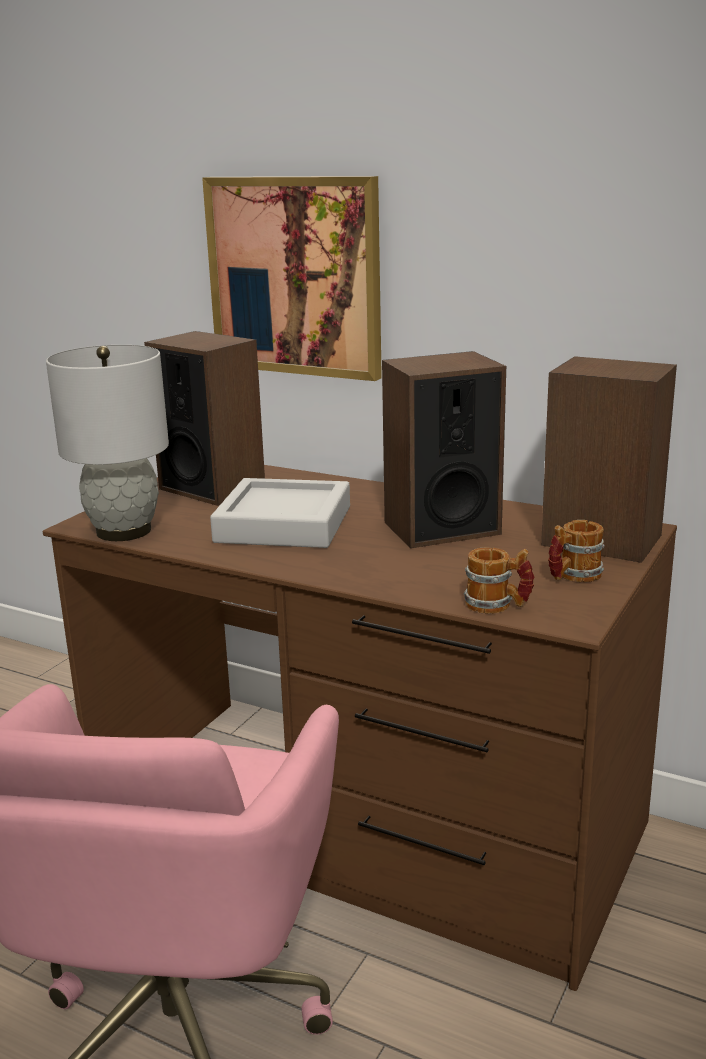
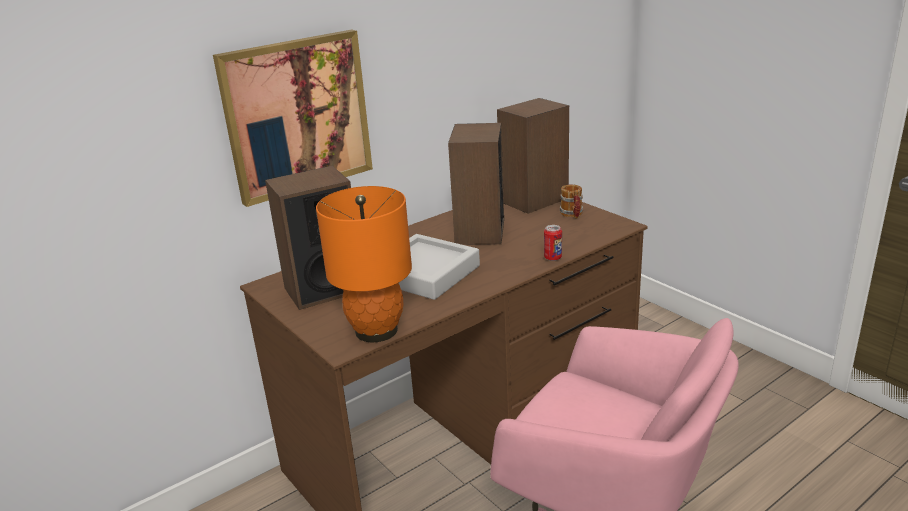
camera: 65 degrees left, 5 degrees up
(124, 531) = (376, 330): white table lamp -> orange table lamp
(390, 588) = (553, 258): none -> can
(497, 605) = (593, 237): mug -> none

